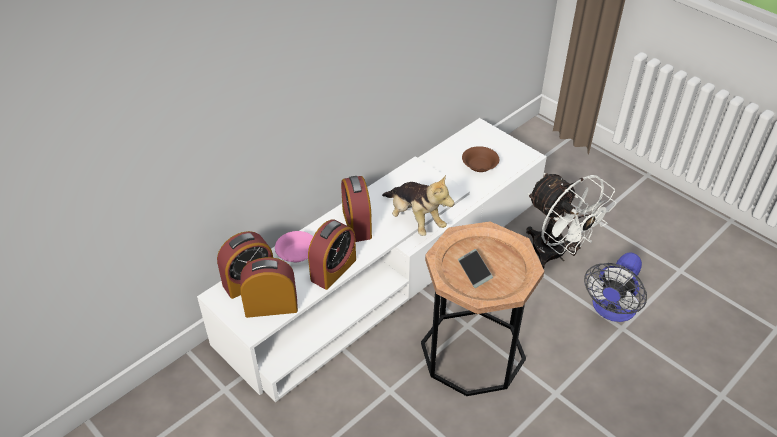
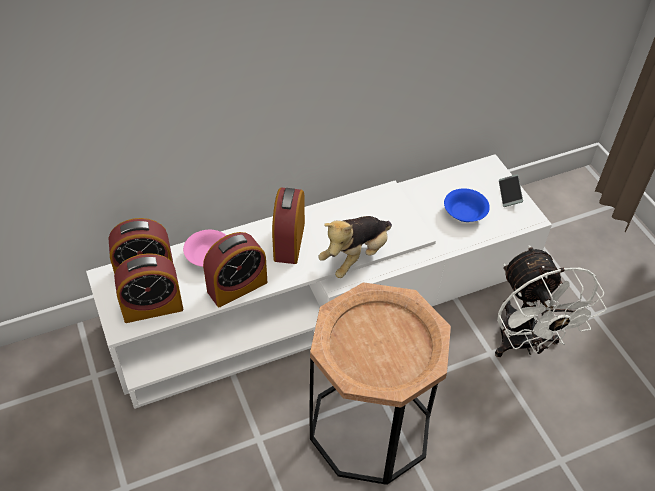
camera: 20 degrees right, 5 degrees up
(271, 306) = (152, 307): alarm clock -> alarm clock turned 150 degrees clockwise
(415, 220) = (355, 256): plush toy -> plush toy turned 60 degrees clockwise
(474, 271) = (367, 345): phone -> phone (509, 193)
(479, 166) = (464, 213): brown bowl -> blue bowl
(611, 310) = (558, 434): fan -> none

